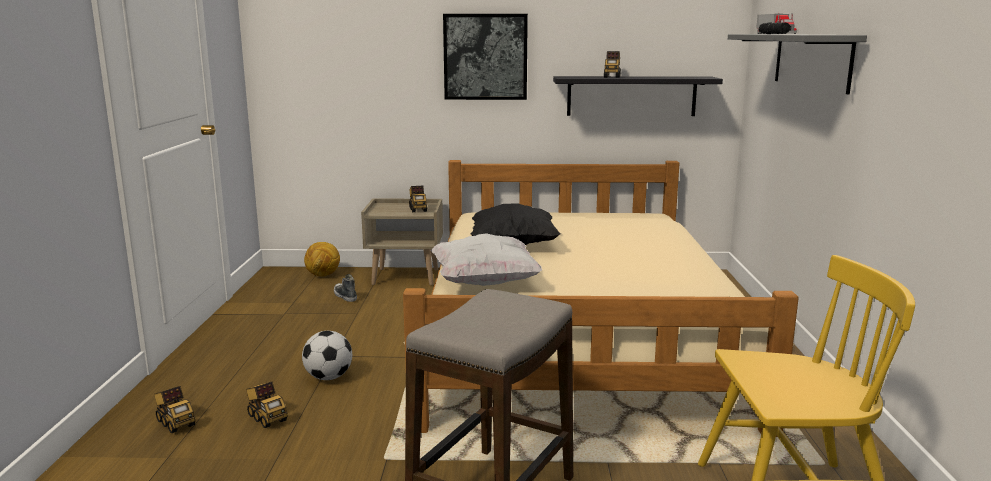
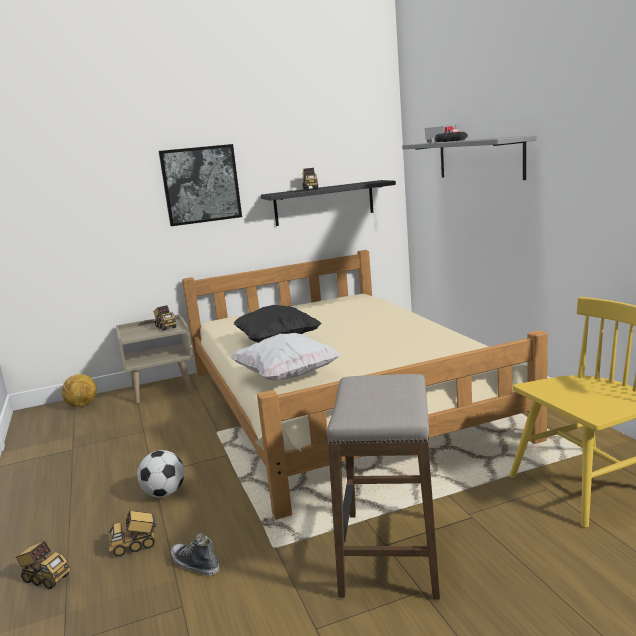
camera: 20 degrees left, 0 degrees up
(266, 418) = (135, 546): toy truck -> toy truck turned 135 degrees clockwise
(345, 296) = (119, 419): shoe -> shoe (195, 564)

